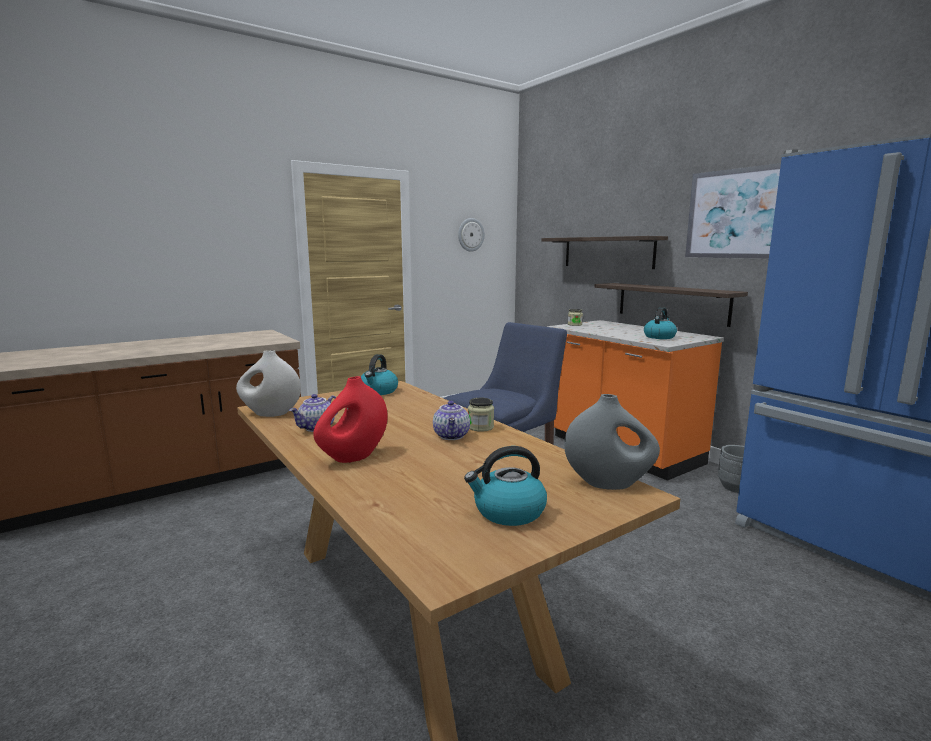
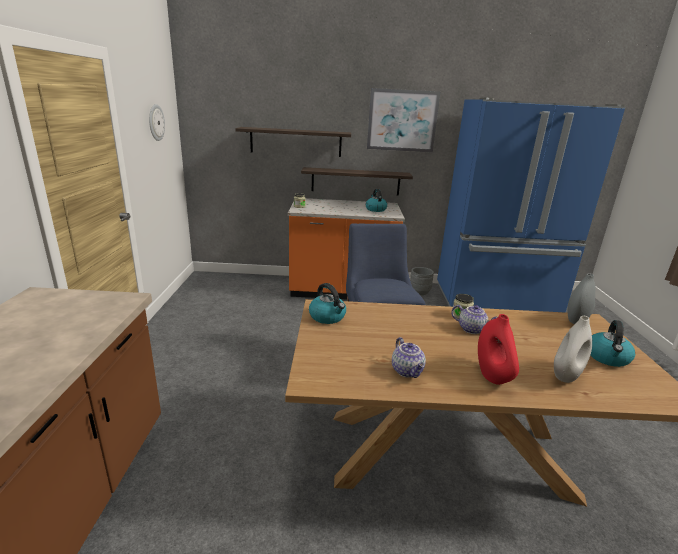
camera: 55 degrees left, 10 degrees up
(270, 414) = (338, 382): white vase -> white vase (566, 375)

